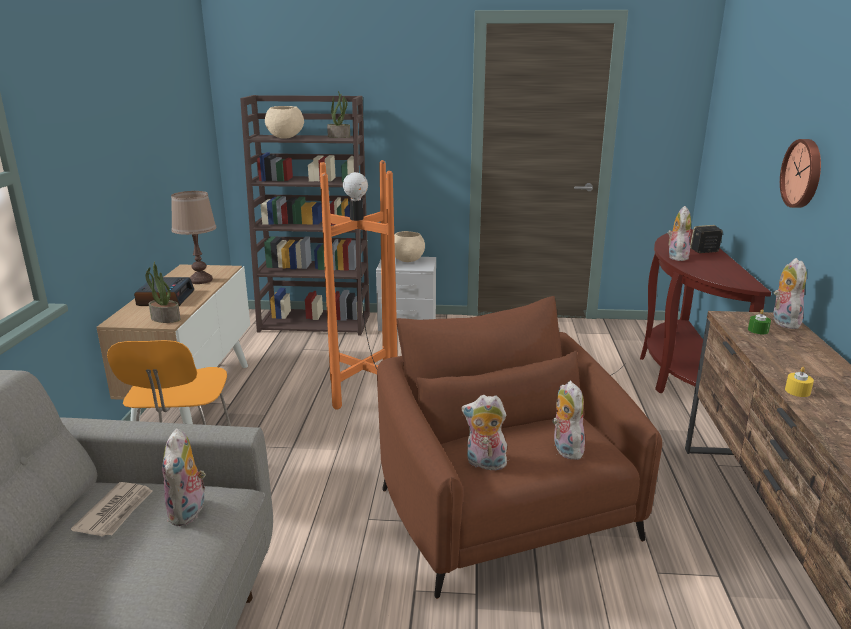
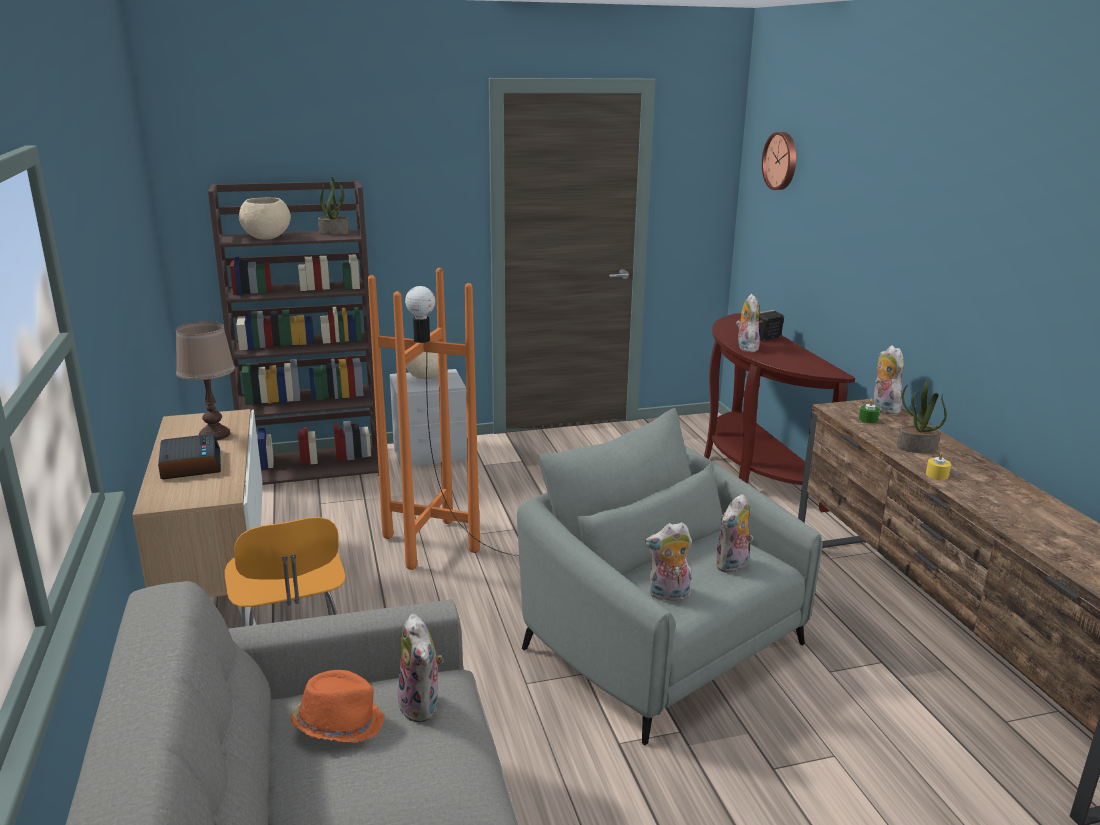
camera: 20 degrees left, 0 degrees up
(116, 512) = (338, 723): newspaper -> orange hat
(165, 318) = (216, 491): potted plant -> potted plant (916, 448)
(506, 511) = (662, 644): brown armchair -> grey armchair
(565, 449) = (733, 566): plush toy -> plush toy turned 105 degrees counterclockwise
(803, 173) = (879, 260): wall clock -> wall clock (781, 161)

